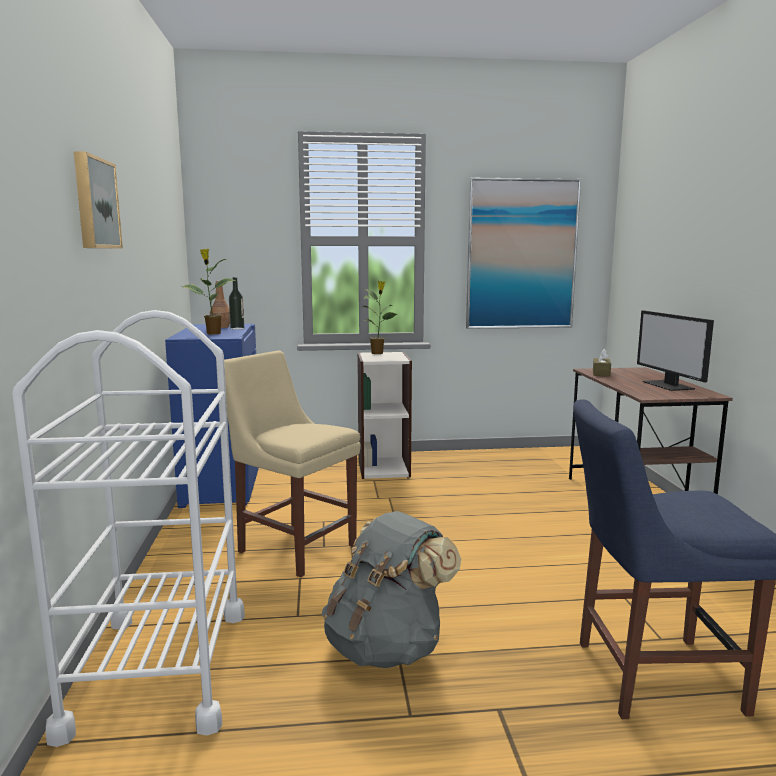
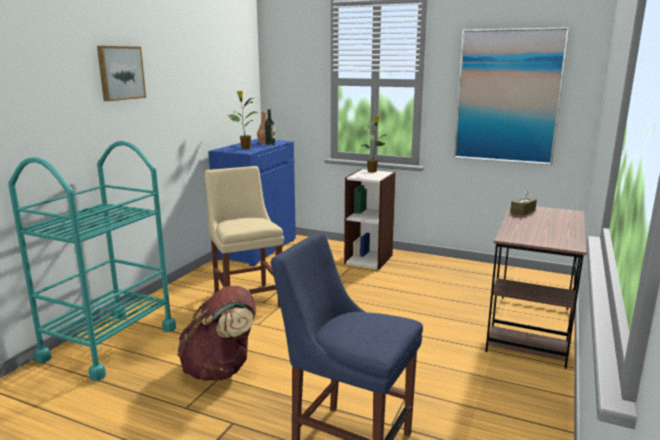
camera: 30 degrees right, 5 degrees up
(159, 669) = (109, 344): white cart -> turquoise cart
(387, 647) = (221, 369): grey backpack -> brown backpack
(669, 385) = (555, 231): monitor -> none

